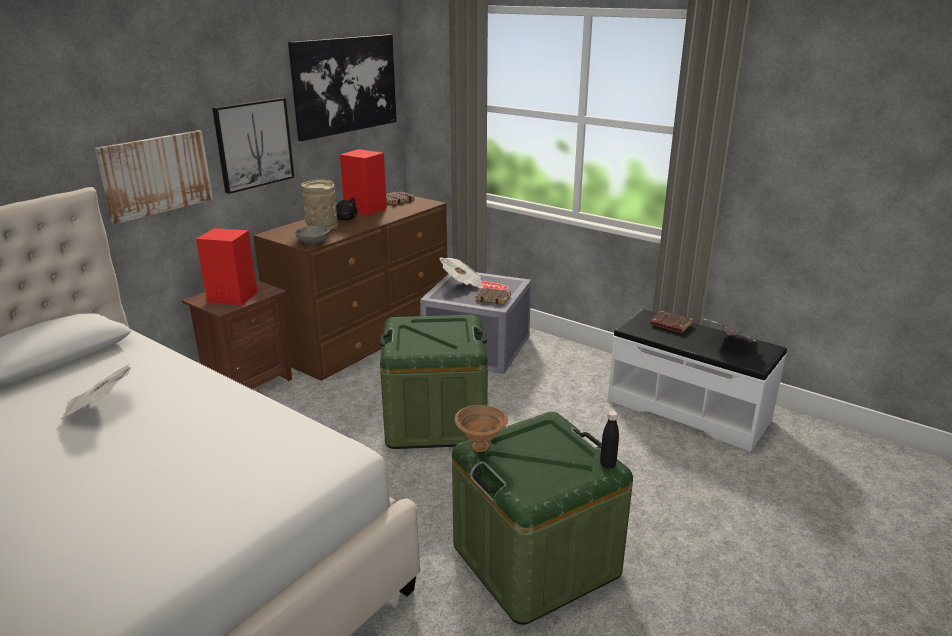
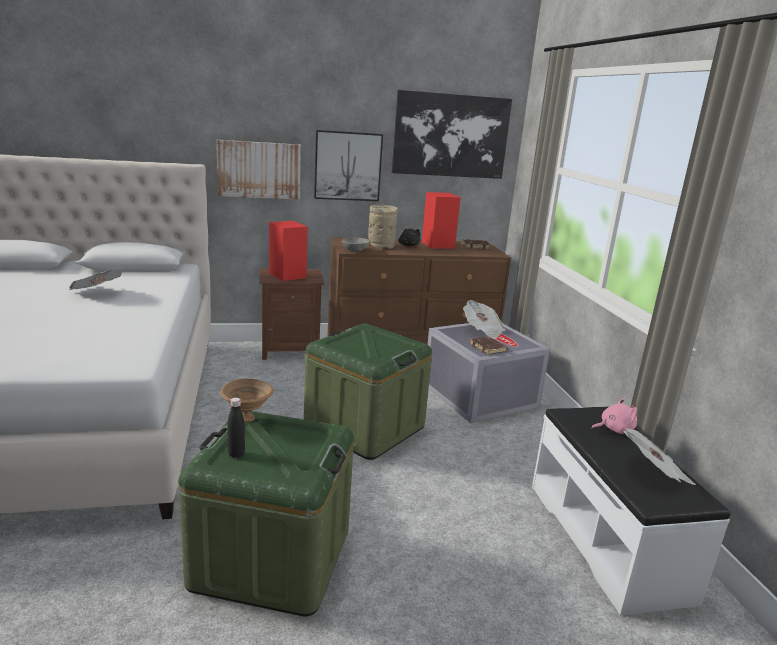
camera: 40 degrees right, 5 degrees down
(607, 464) = (303, 481): black bottle -> black bottle (236, 454)
(670, 325) = (614, 429): brown book -> pink plush toy

